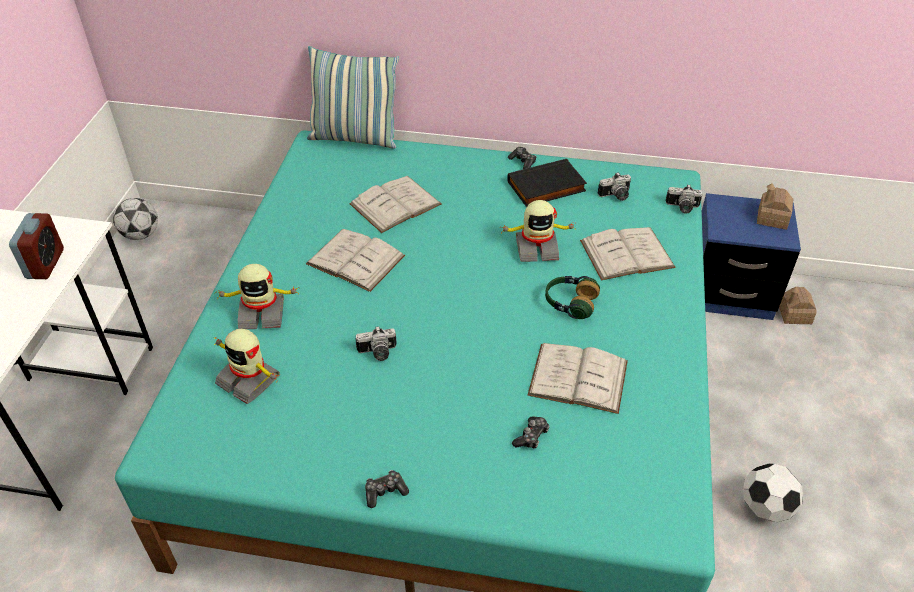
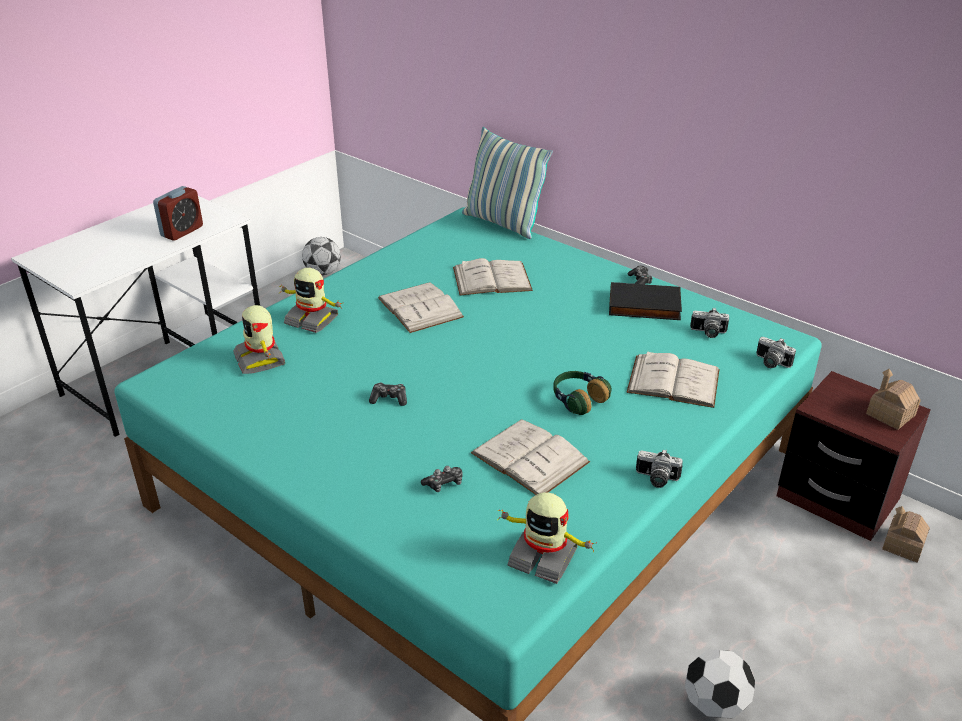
camera: 30 degrees right, 10 degrees down
(377, 353) = (374, 377): camera -> camera (656, 479)
(385, 492) = (287, 472): game controller -> game controller (389, 399)
(536, 248) = (588, 349): toy robot -> toy robot (543, 556)
(728, 293) = (837, 498): blue nightstand -> brown nightstand

